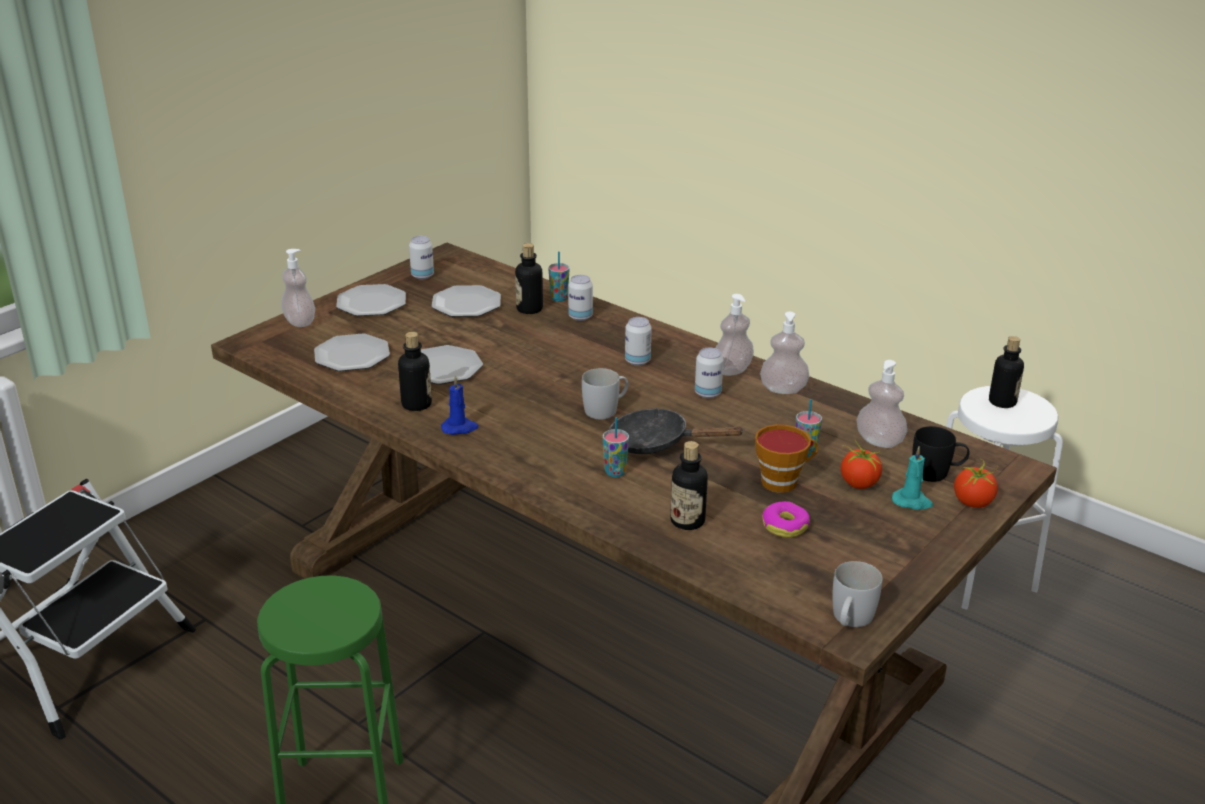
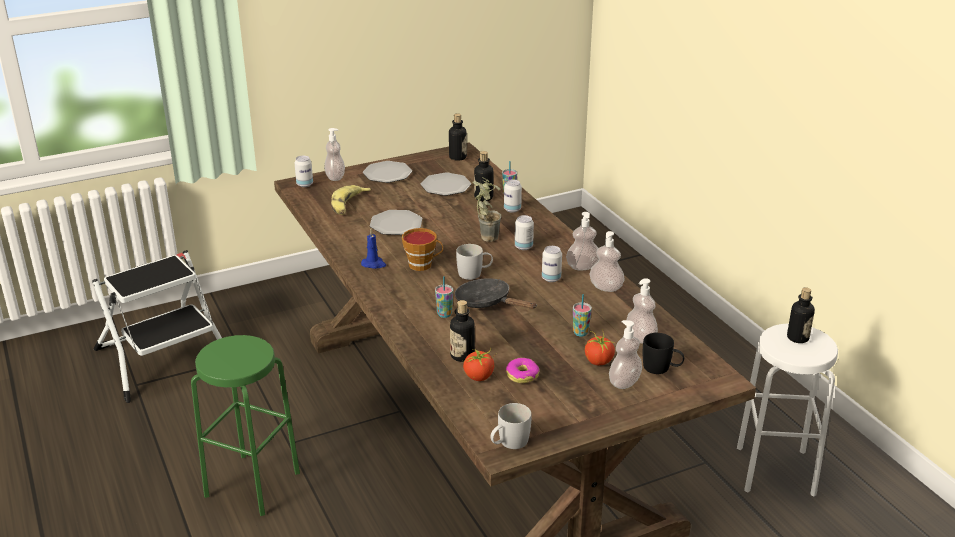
camera: 25 degrees right, 0 degrees up
(352, 356) = (348, 205): plate -> banana
(416, 404) = (361, 244): bottle -> bottle (457, 157)
(422, 276) = (434, 162): can -> can (304, 184)
(576, 357) = (485, 236): none -> potted plant
(783, 481) = (548, 347): cup -> cup (423, 265)
(912, 502) = (624, 382): turquoise candle -> soap dispenser
(972, 502) = (667, 394): tomato -> tomato (479, 376)

